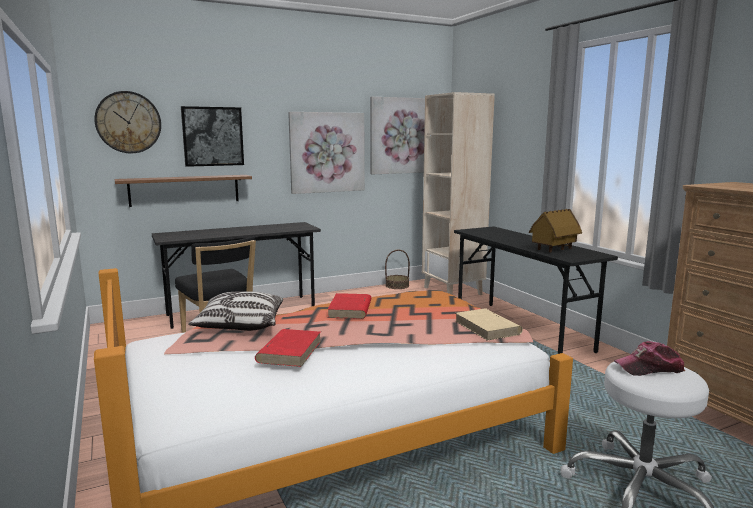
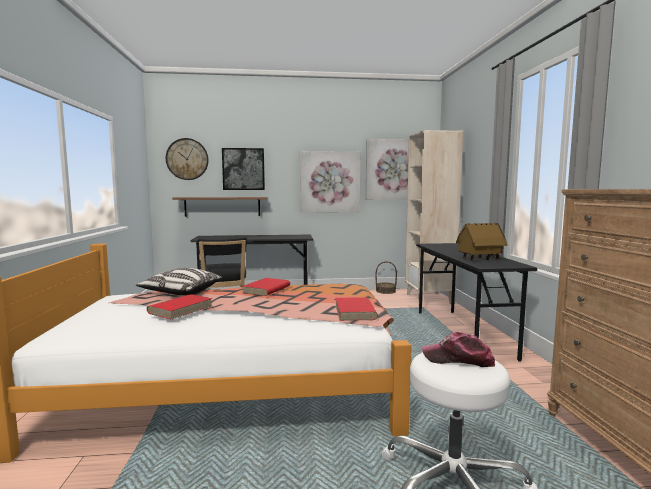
camera: 20 degrees right, 5 degrees down
(487, 327) = (355, 312): beige book -> red book

